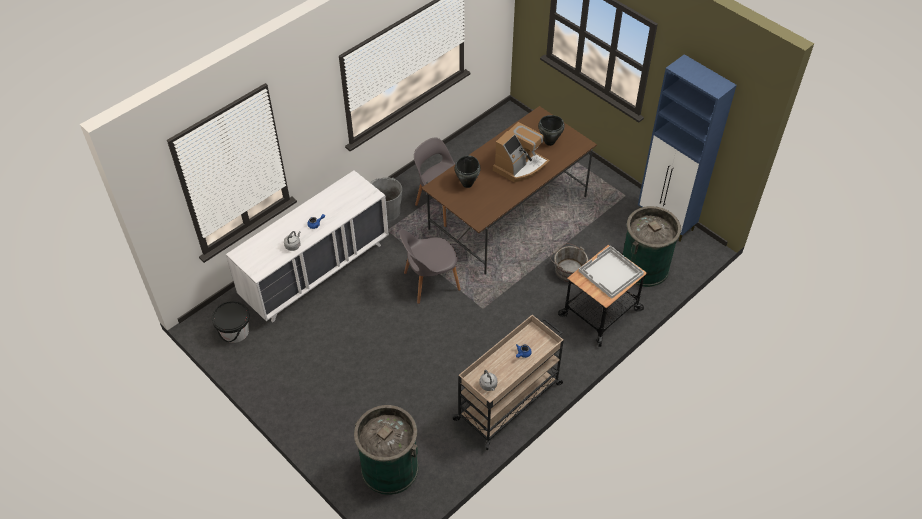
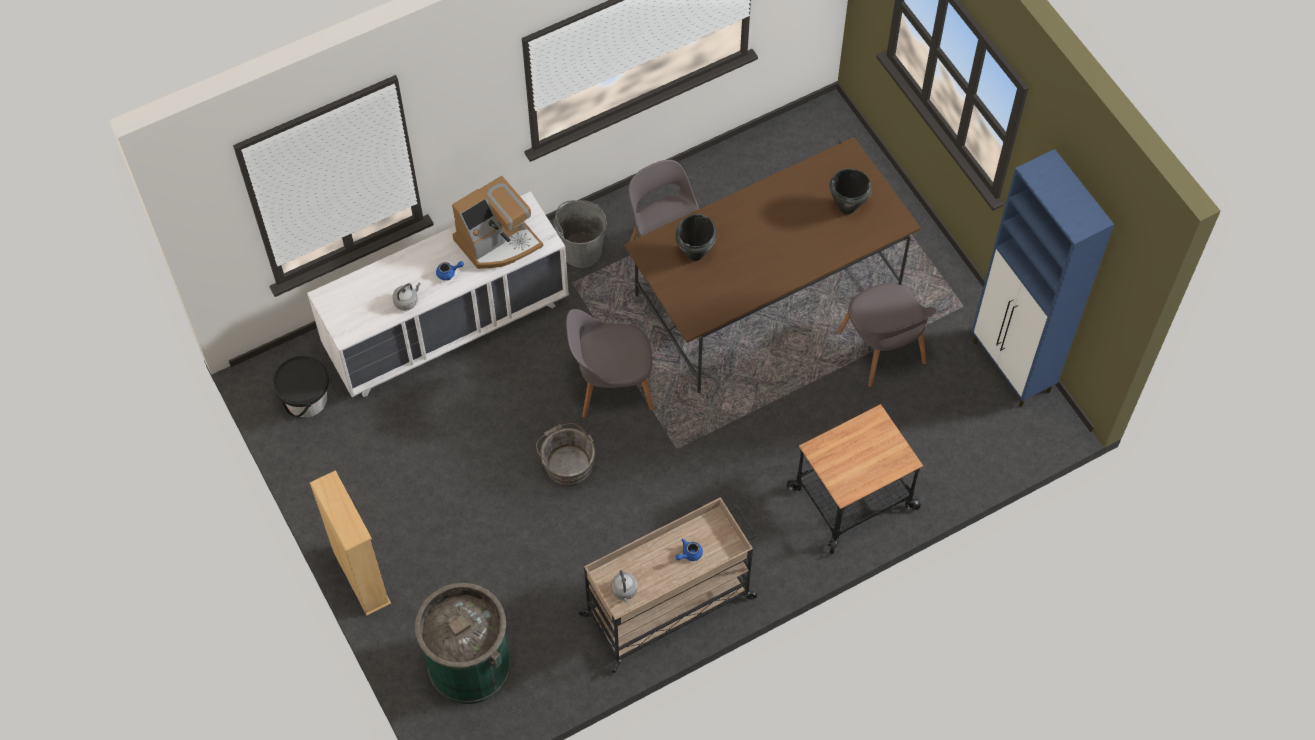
camera: 15 degrees right, 10 degrees up
(301, 431) = (361, 577): none -> beige bookcase
(520, 166) = (786, 241): coffee machine -> coffee machine (498, 242)
(568, 269) = (827, 414): grey bucket -> grey bucket (567, 463)
(587, 228) = (882, 350): none -> grey chair
(610, 273) = (867, 454): white tray -> none
(644, 267) = (948, 438): green trash can -> none

